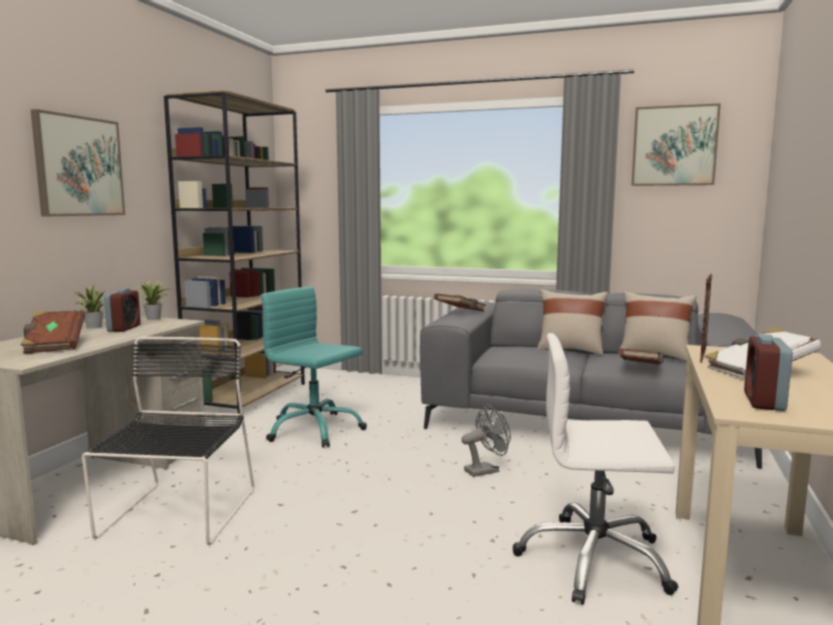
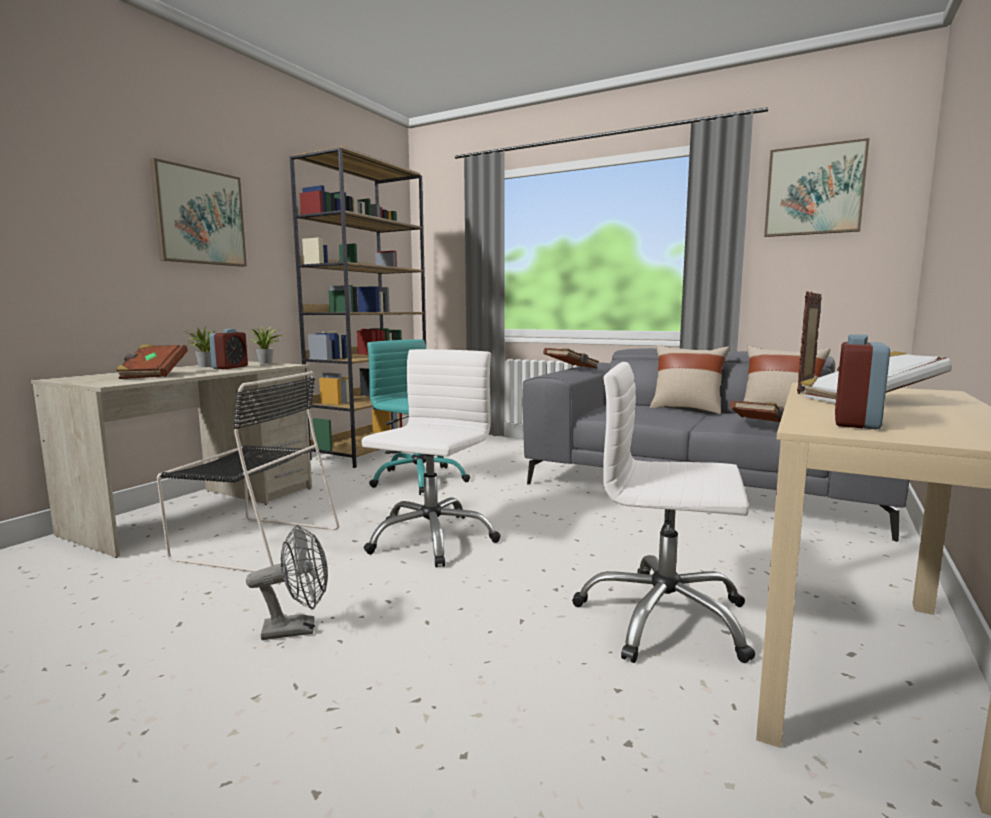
camera: 10 degrees right, 0 degrees up
(177, 516) = (254, 543): black chair -> black chair turned 90 degrees clockwise
(355, 496) = (431, 538): none -> white office chair
(486, 470) = (576, 524): grey fan -> grey fan (298, 629)

